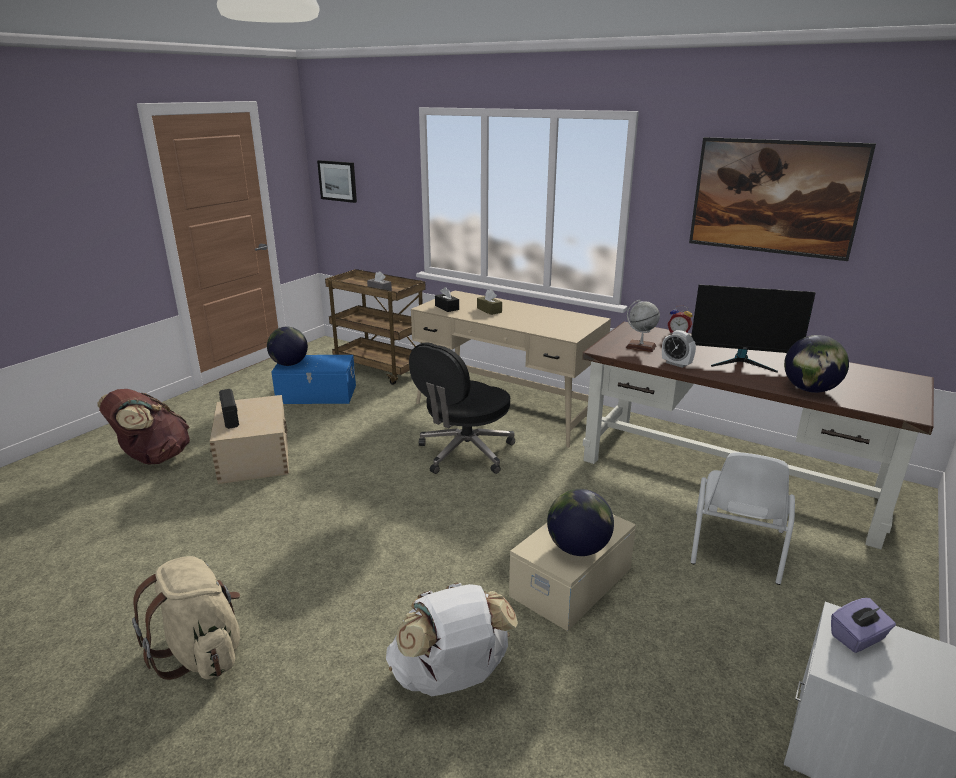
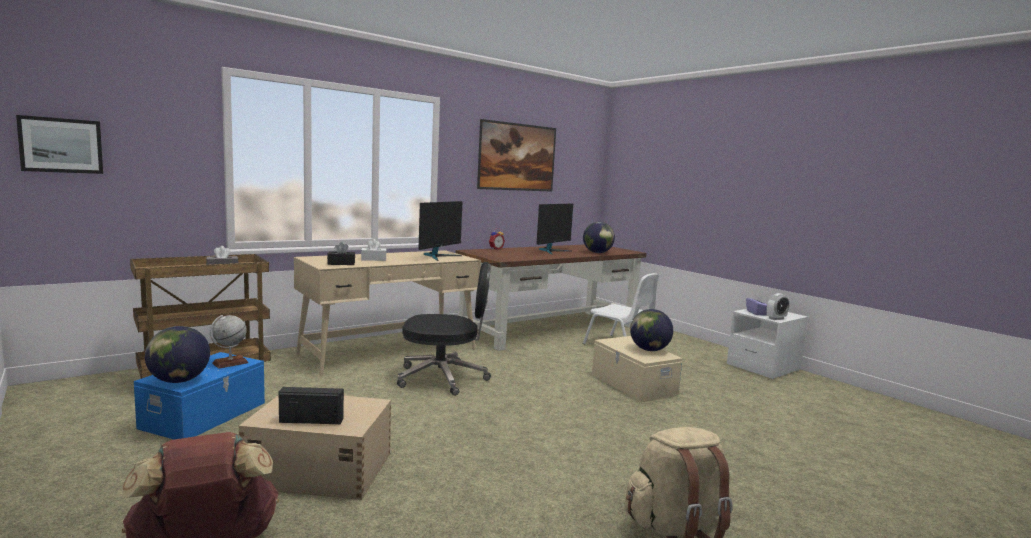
camera: 70 degrees left, 15 degrees down
(450, 678) = (715, 432): white backpack -> none
(464, 453) = (444, 378): black office chair -> black office chair turned 60 degrees counterclockwise
(489, 310) = (373, 259): brown tissue box -> white tissue box
(557, 324) = (439, 256): none -> monitor
(640, 347) = (507, 255): globe -> globe (230, 363)
(676, 364) = (542, 256): alarm clock -> alarm clock (776, 318)

